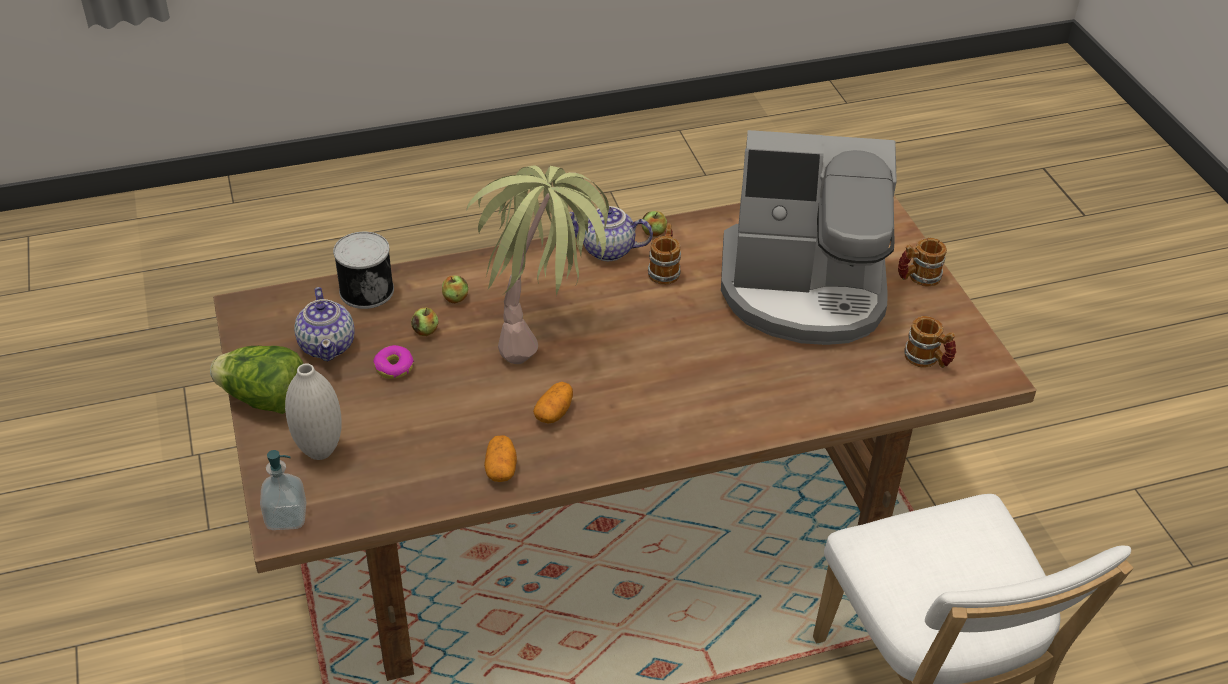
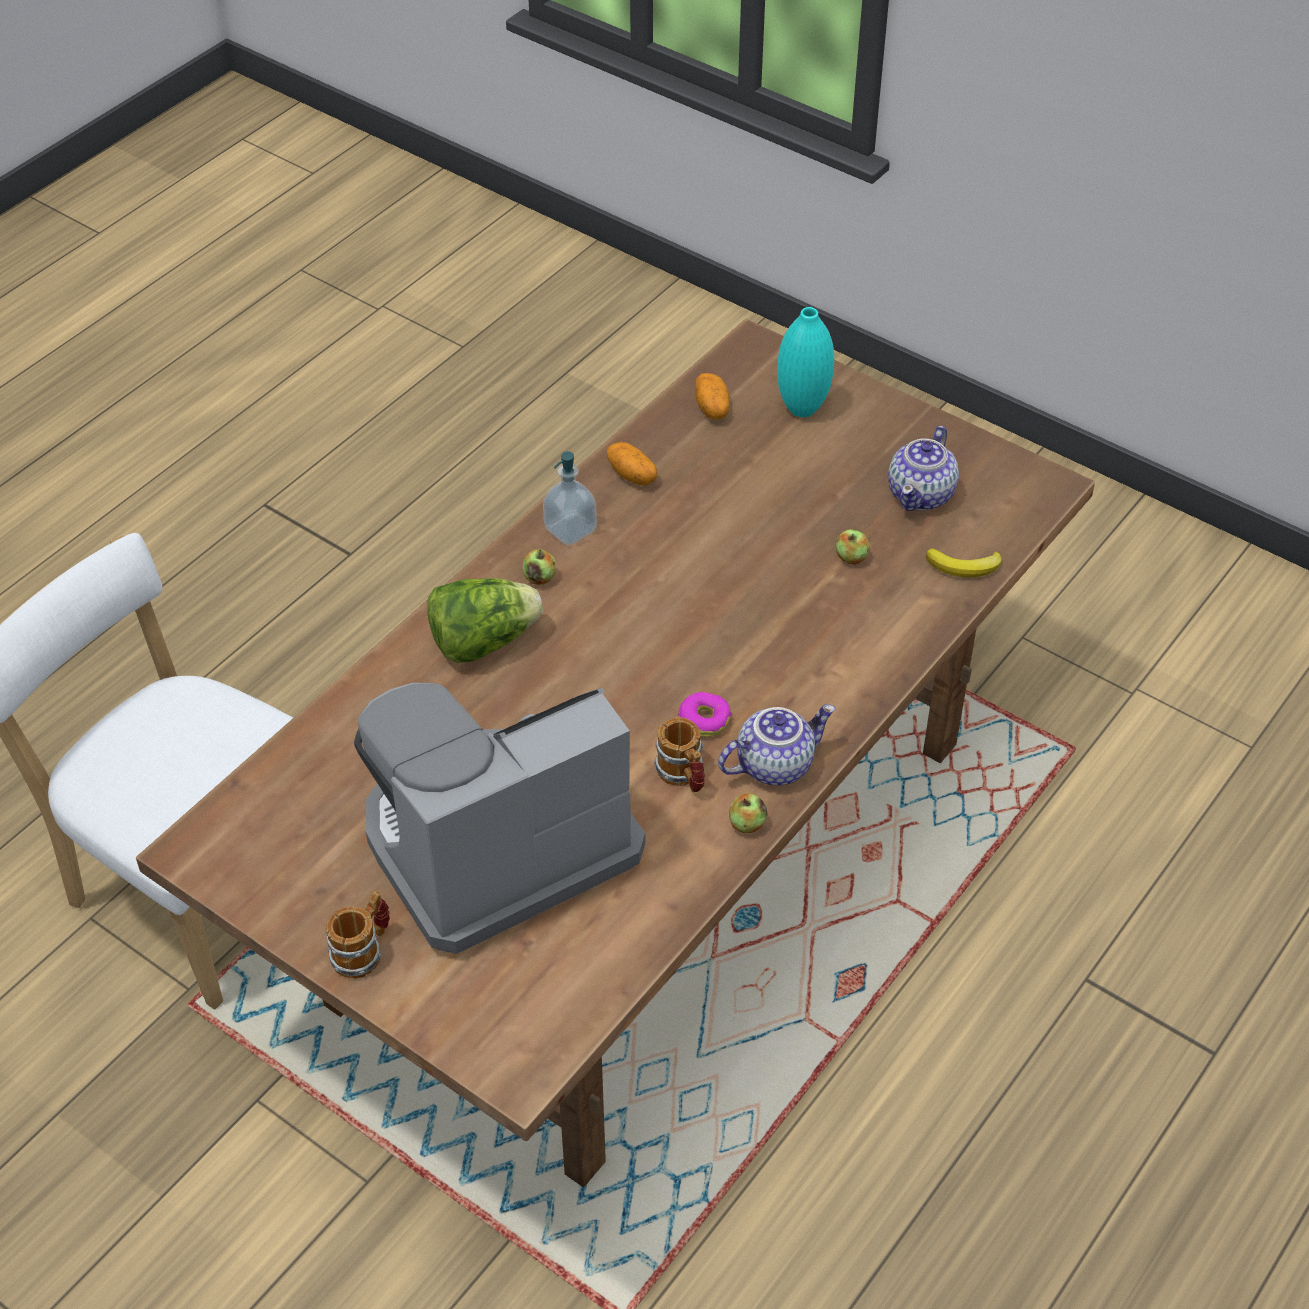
camera: 145 degrees right, 5 degrees up
(264, 399) = (906, 420): lettuce -> lettuce (483, 641)
(286, 517) = (762, 353): soap dispenser -> soap dispenser (570, 530)
(320, 451) = (802, 408): white vase -> turquoise vase
(327, 345) = (922, 494): teapot -> teapot turned 105 degrees counterclockwise
(366, 289) = (964, 567): can -> banana
(394, 367) = (834, 507): donut -> donut (704, 720)
(455, 298) = (866, 608): apple -> apple (539, 578)
(544, 330) = (736, 624): potted plant -> none
(554, 412) = (637, 547): potato -> potato (712, 407)
(927, 360) = (286, 825): mug -> none

